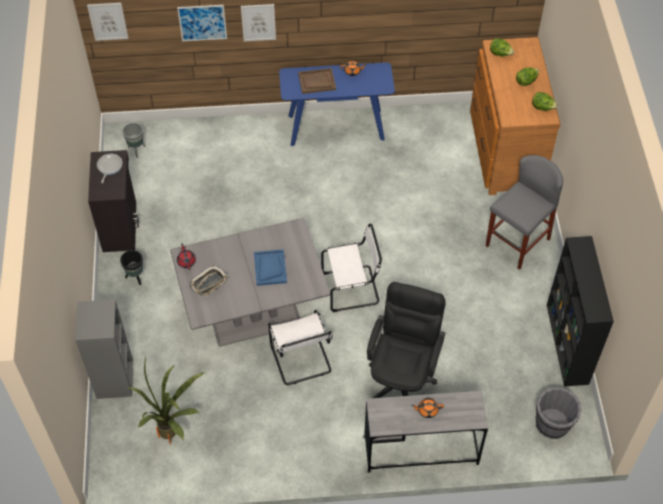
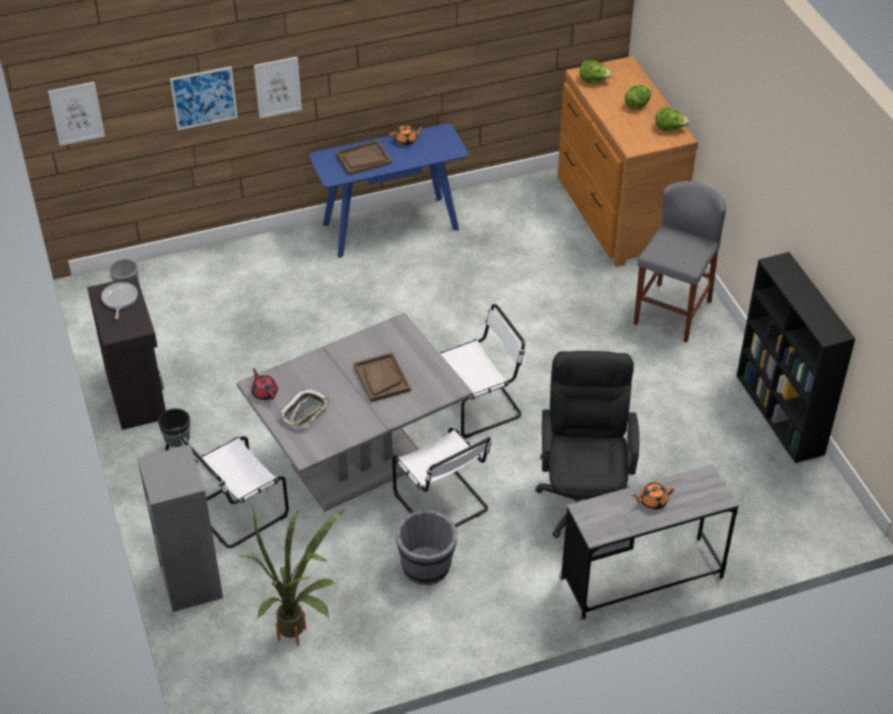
camera: 15 degrees left, 10 degrees down
(160, 334) = (236, 513): none -> white chair
(270, 268) = (381, 378): blue tray -> brown tray
(552, 424) = (798, 510): grey bucket -> grey bucket (427, 567)

